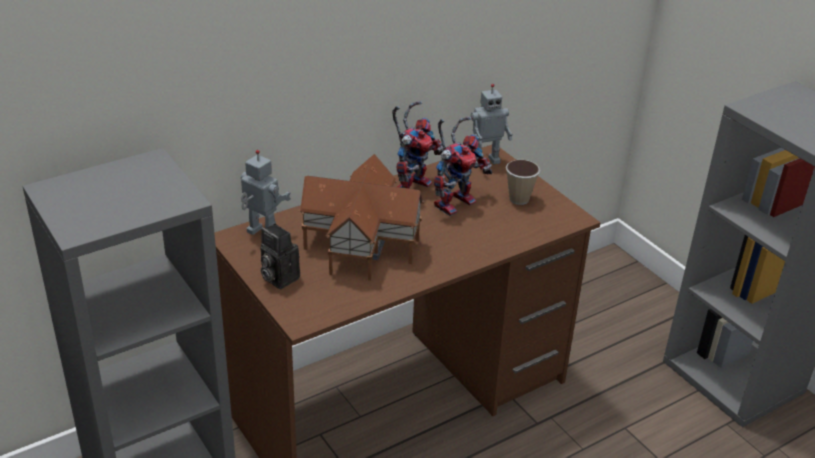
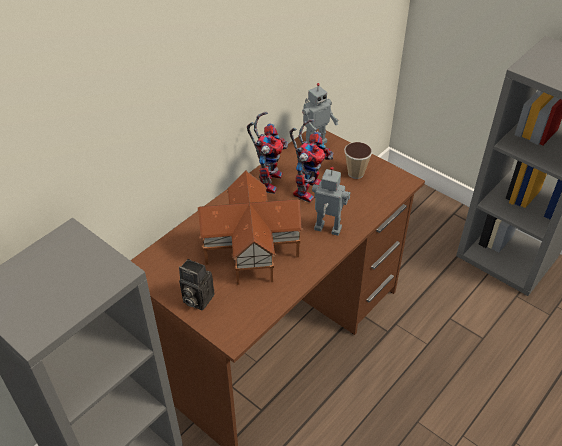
camera: 15 degrees left, 10 degrees up
(261, 235) = (164, 259): toy robot -> toy robot (327, 230)

